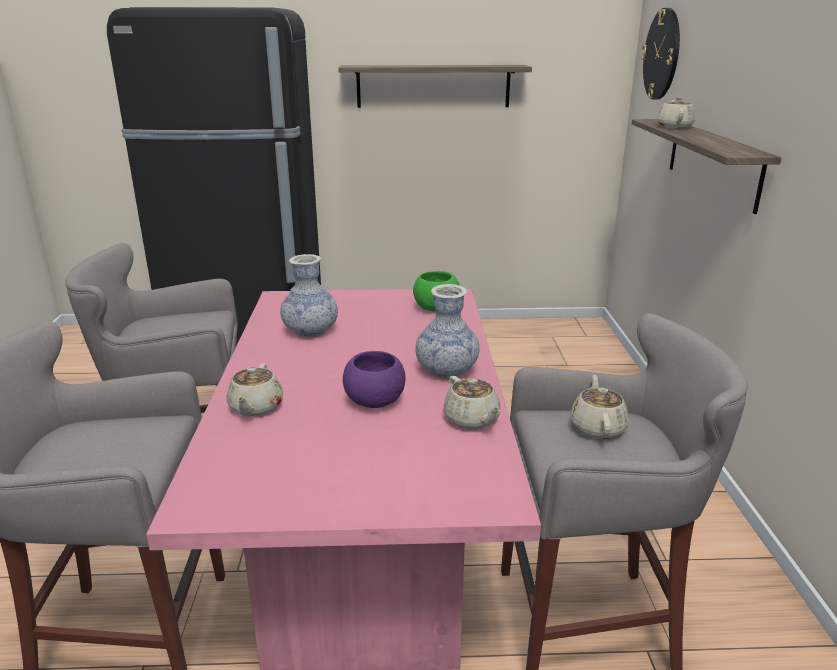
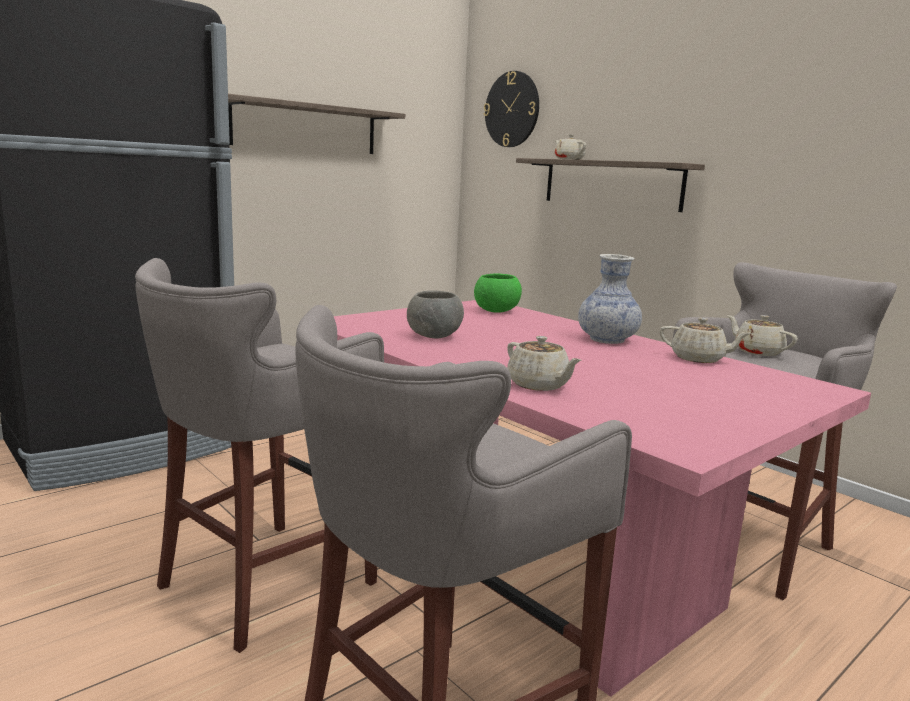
camera: 40 degrees left, 10 degrees down
(310, 331) = (435, 336): vase -> grey bowl
(374, 401) = (613, 363): purple bowl -> none

